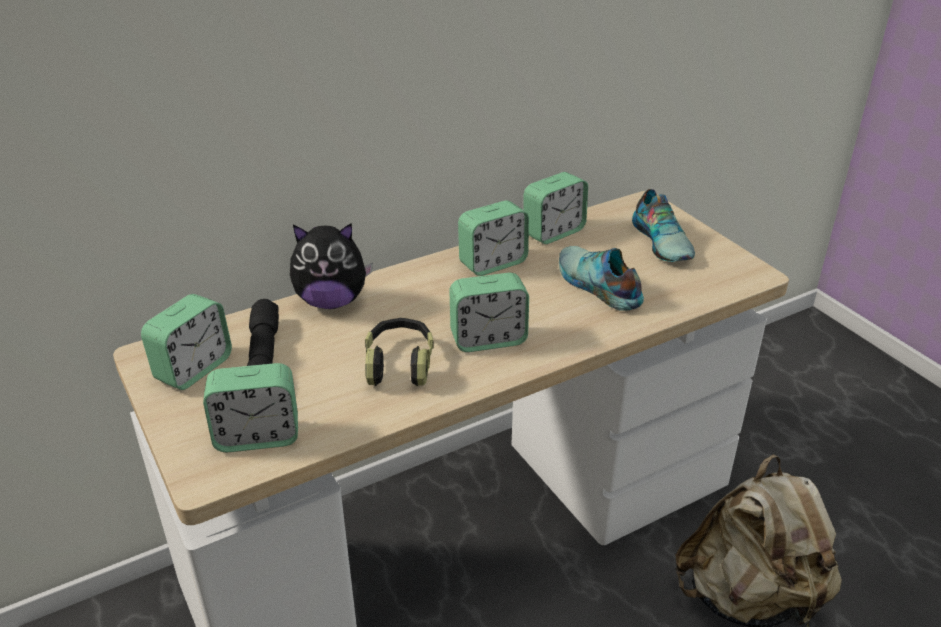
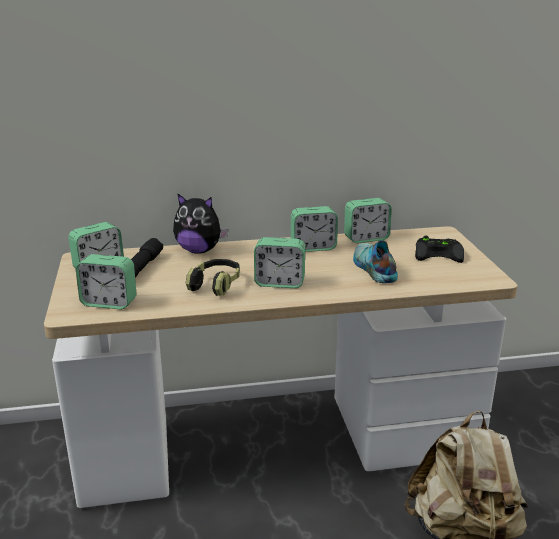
camera: 20 degrees right, 10 degrees down
(663, 241) = (439, 253): shoe -> black game controller

